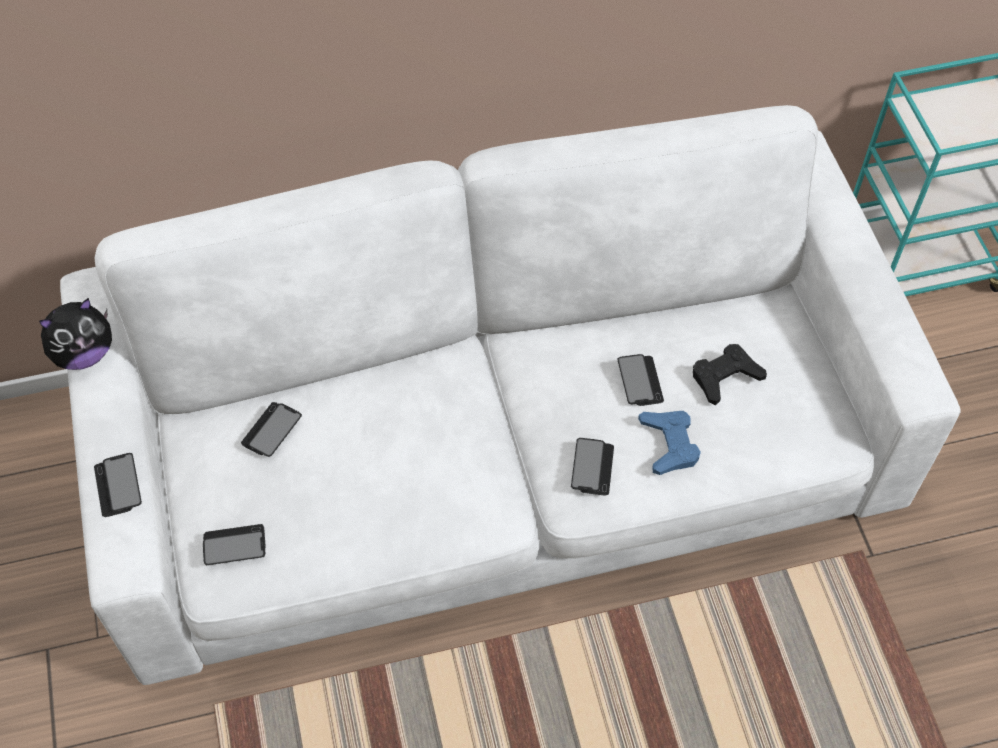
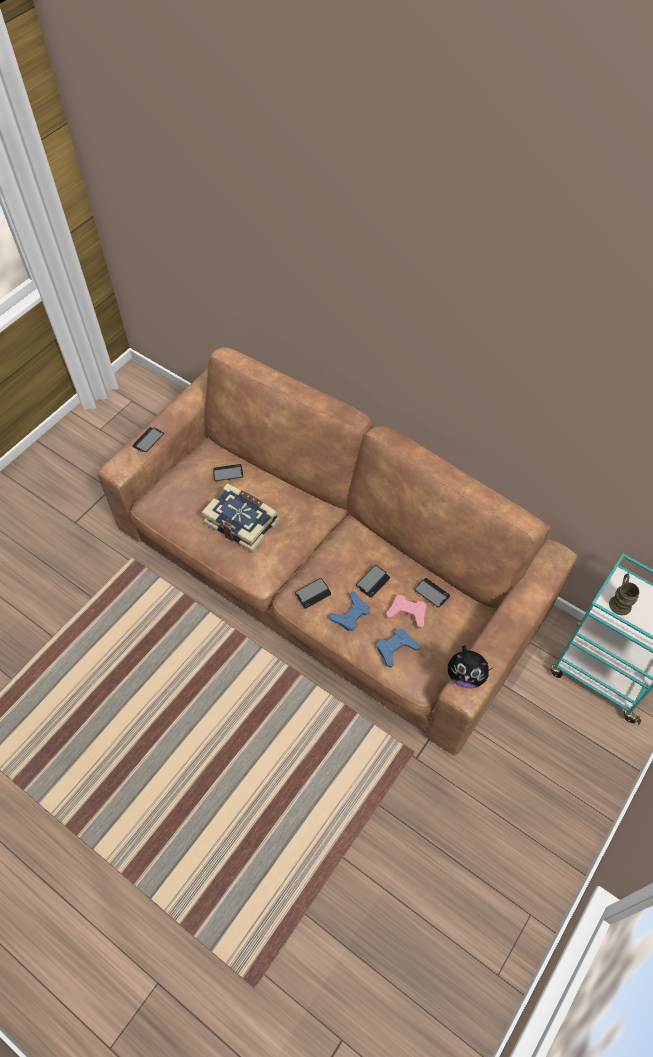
camera: 50 degrees right, 0 degrees up
(84, 353) = (193, 388): plush toy -> plush toy (465, 675)
(234, 545) = (168, 499): phone -> phone (431, 593)
(384, 472) = (242, 522): none -> book
(498, 453) = (326, 571): white sofa -> brown sofa
(725, 377) = (407, 613): black game controller -> pink game controller
(769, 429) = (396, 648): none -> blue game controller
(941, 132) = (619, 601): none -> brown mug

